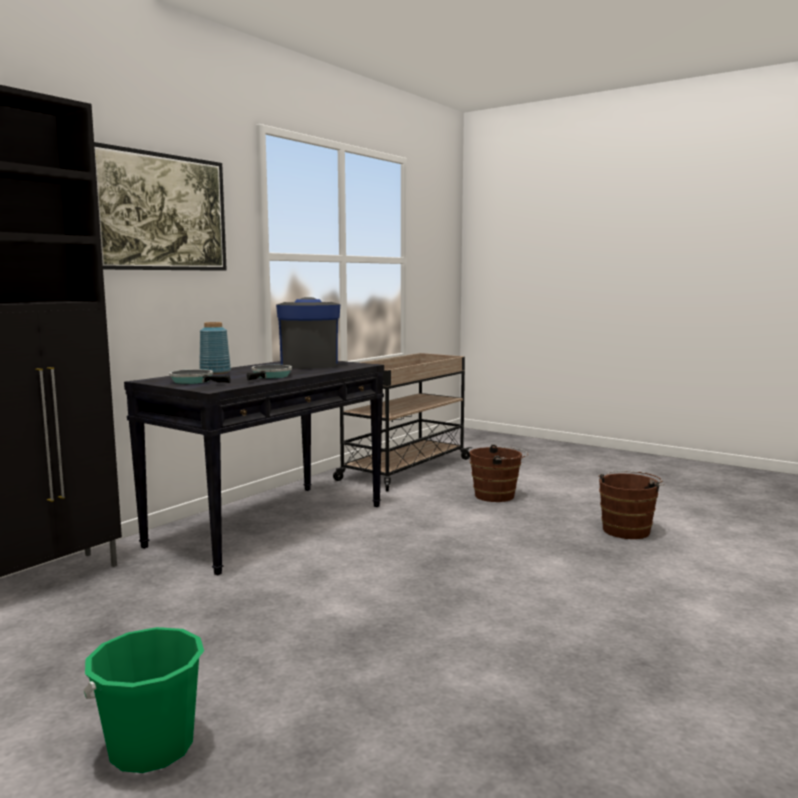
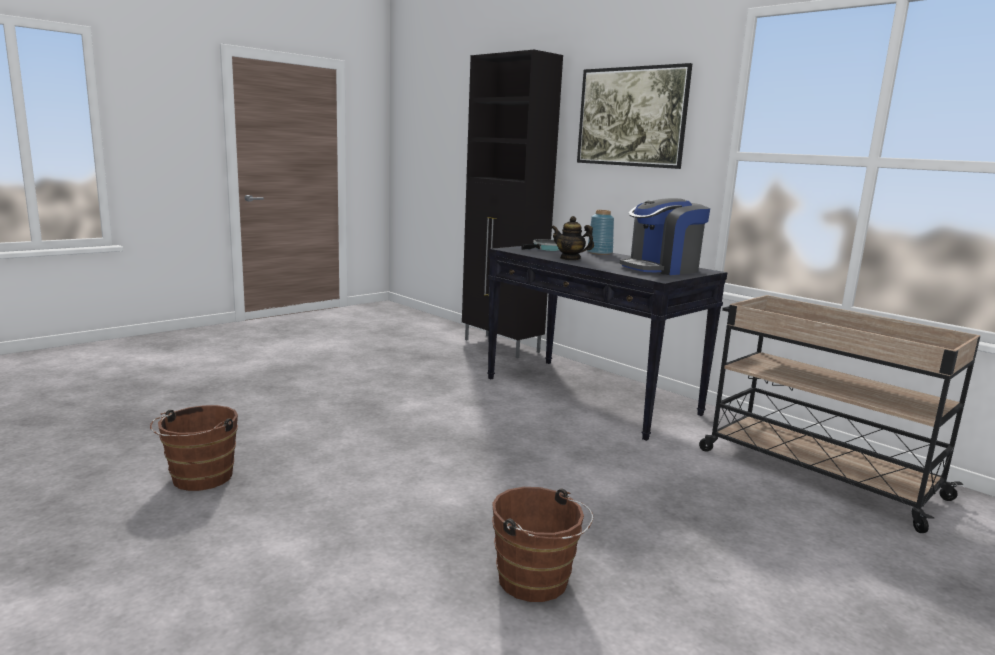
camera: 100 degrees right, 5 degrees up
(151, 748) = (307, 365): green bucket -> none
(270, 376) = (570, 258): frying pan -> teapot
(309, 364) = (661, 269): coffee machine -> coffee machine turned 150 degrees clockwise
(498, 496) = (696, 516): brown bucket -> brown bucket (198, 479)

